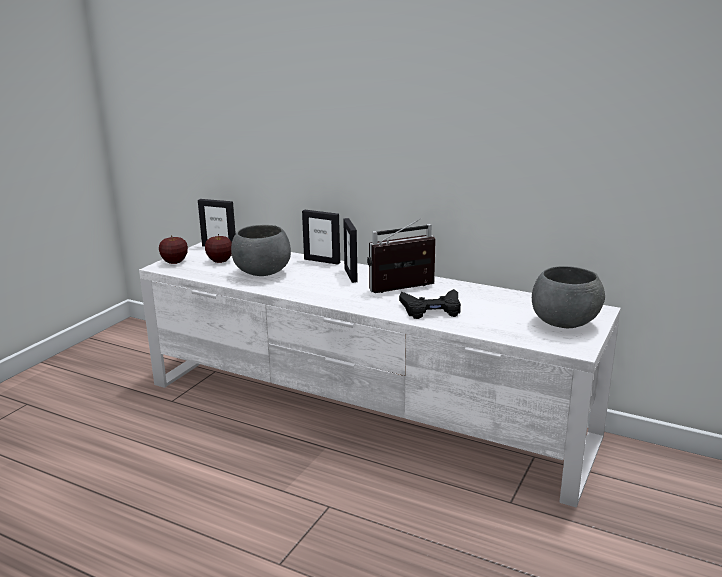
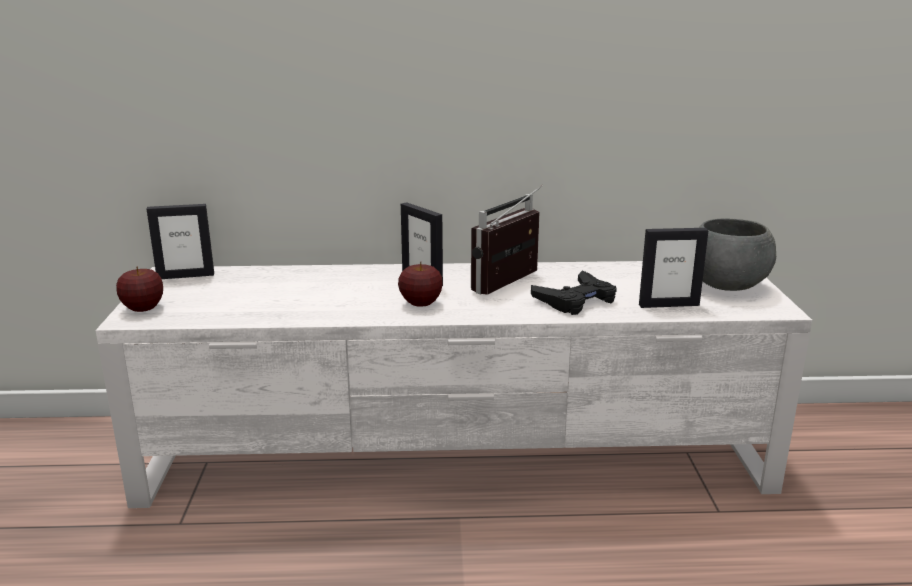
camera: 30 degrees left, 0 degrees up
(220, 261) = (214, 294): apple -> apple (421, 303)
(262, 273) = (301, 298): grey bowl -> none
(322, 261) = (359, 269): picture frame -> picture frame (668, 305)

